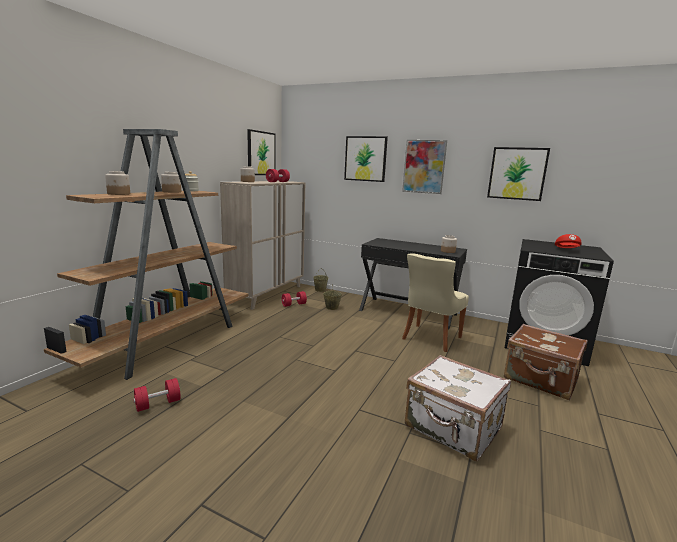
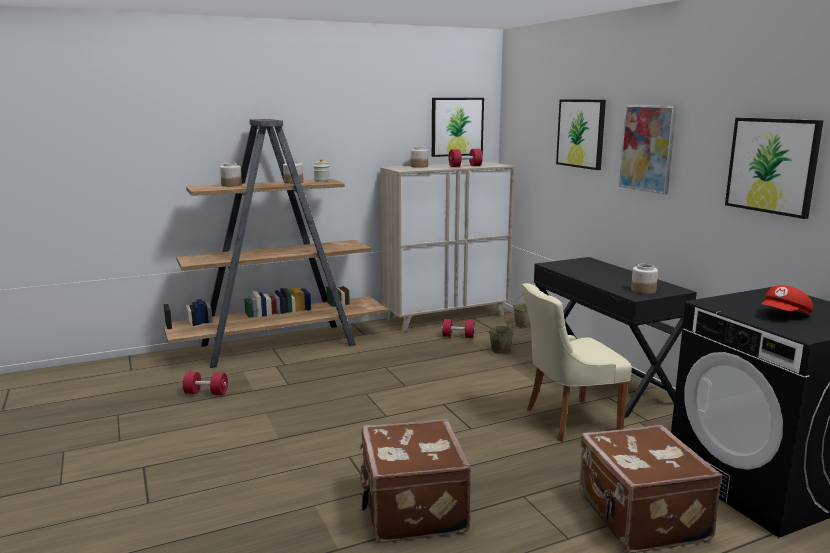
camera: 40 degrees right, 0 degrees up
(453, 428) = (411, 509): white suitcase -> brown suitcase

